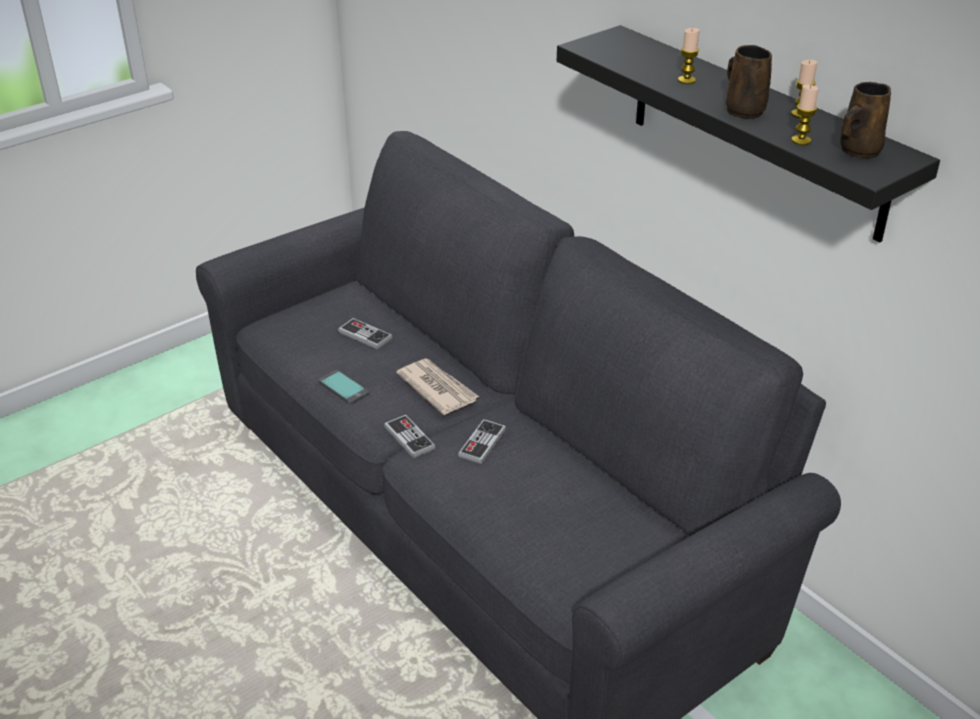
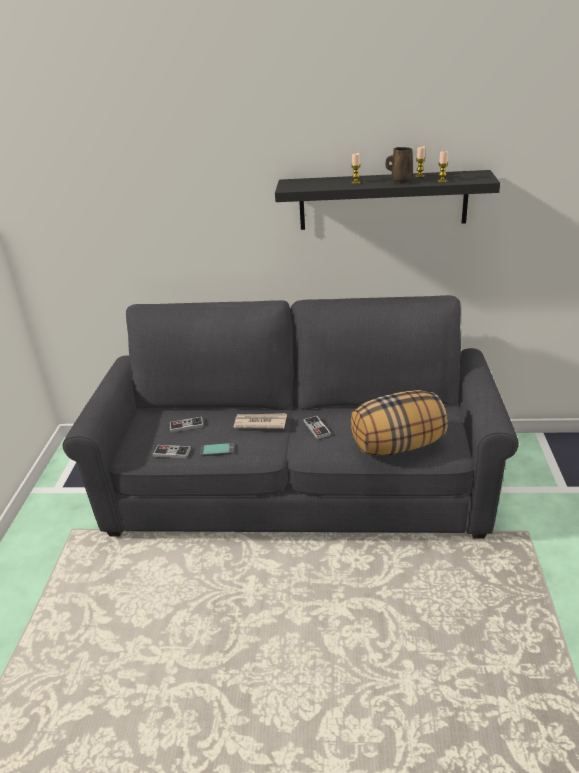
camera: 45 degrees left, 5 degrees down
(409, 438) = (284, 447): game controller -> game controller (172, 452)
(529, 540) = (397, 446): none -> pillow
(858, 151) = (465, 176): brown mug -> none

